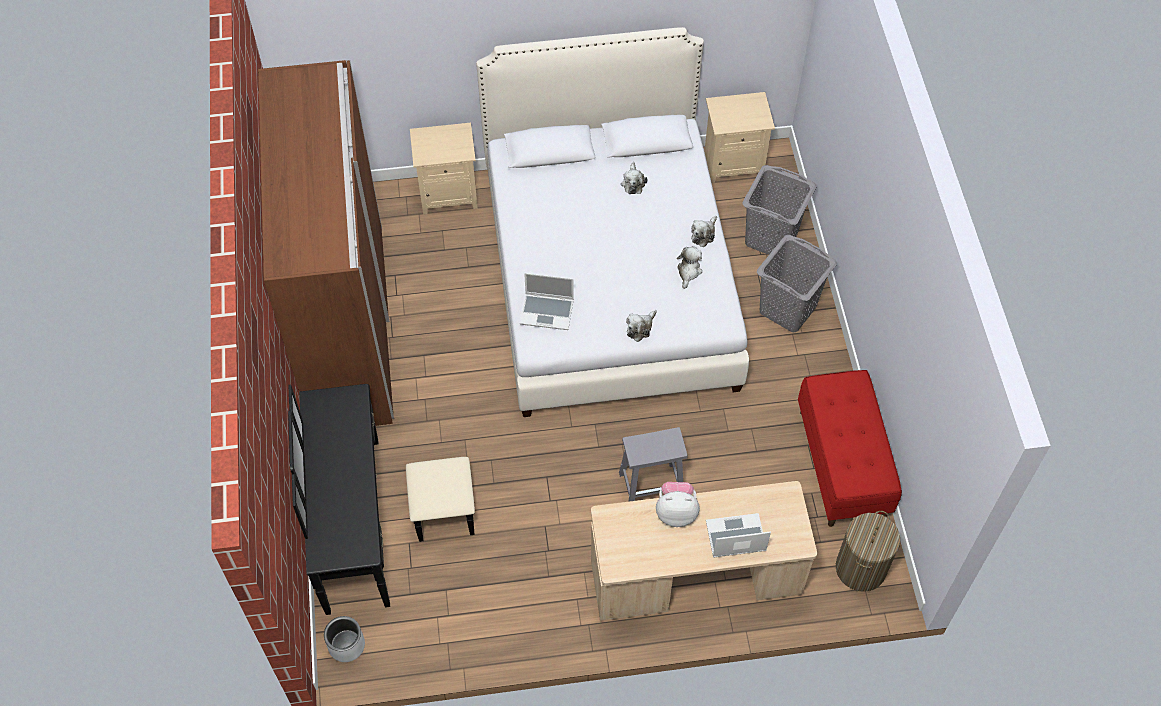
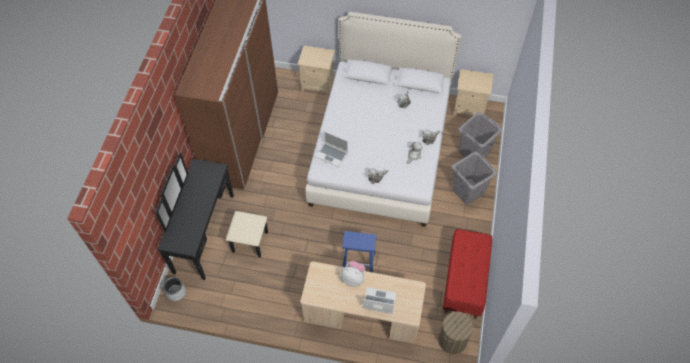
camera: 20 degrees right, 0 degrees up
(652, 486) = (359, 261): grey stool -> blue stool

